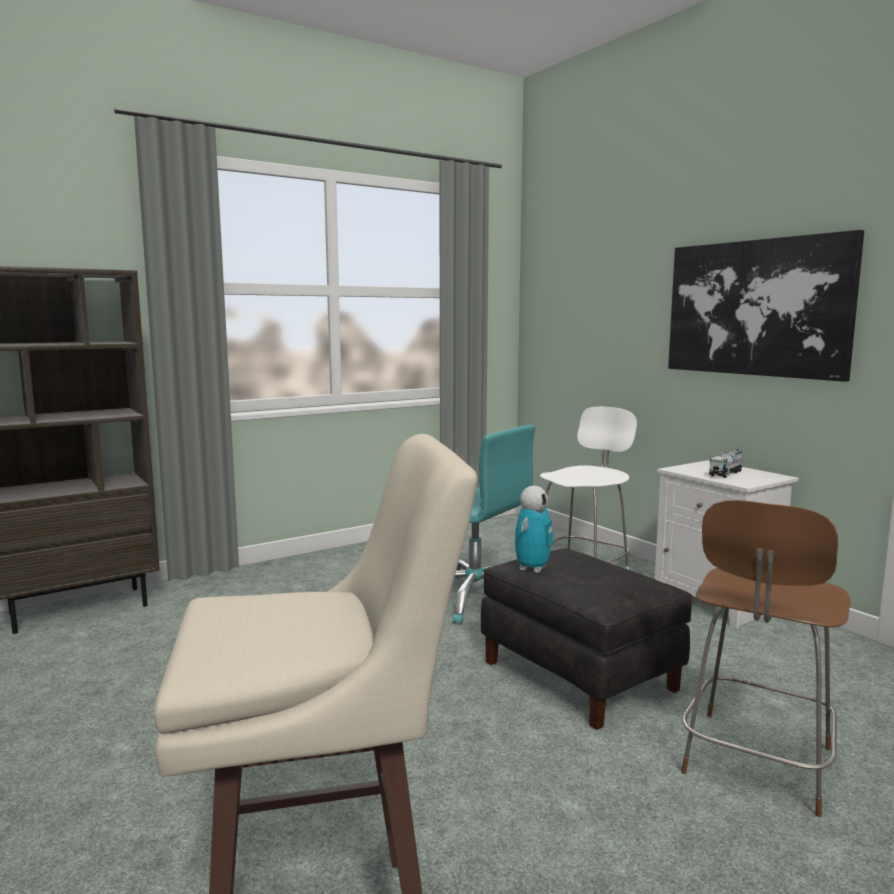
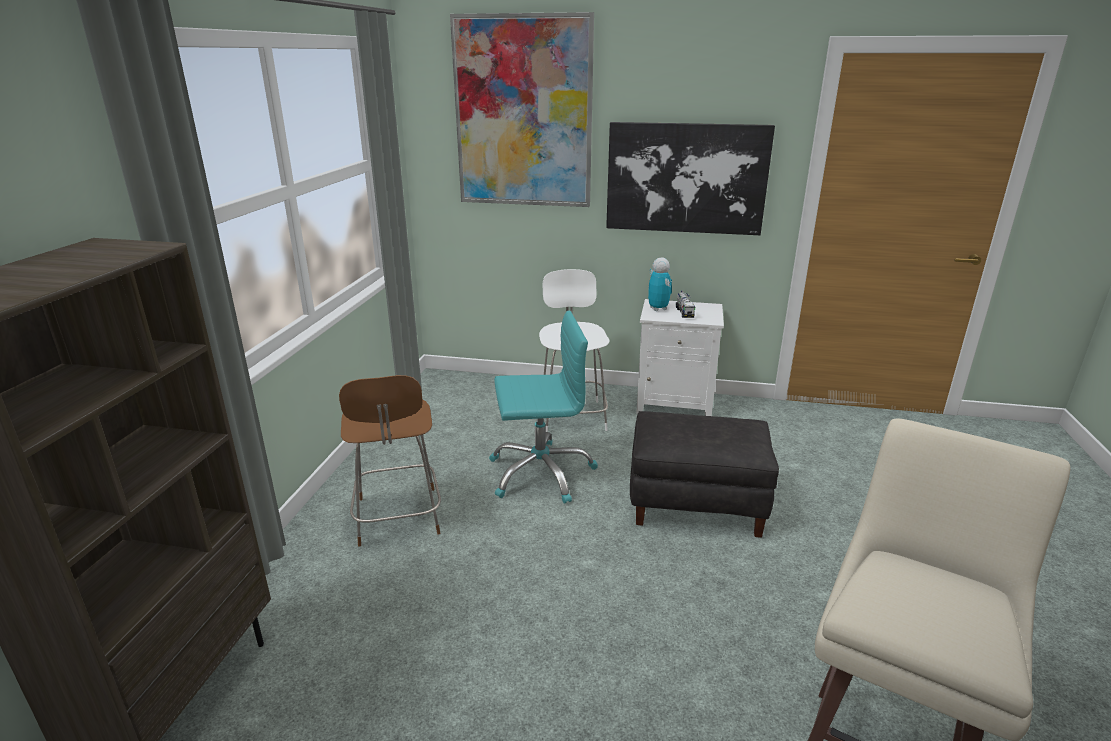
camera: 45 degrees left, 15 degrees up
(532, 568) = (675, 443): toy robot -> toy robot (658, 308)
(605, 248) = (523, 113): none -> picture
(756, 764) = (841, 512): brown chair -> brown chair (398, 518)

